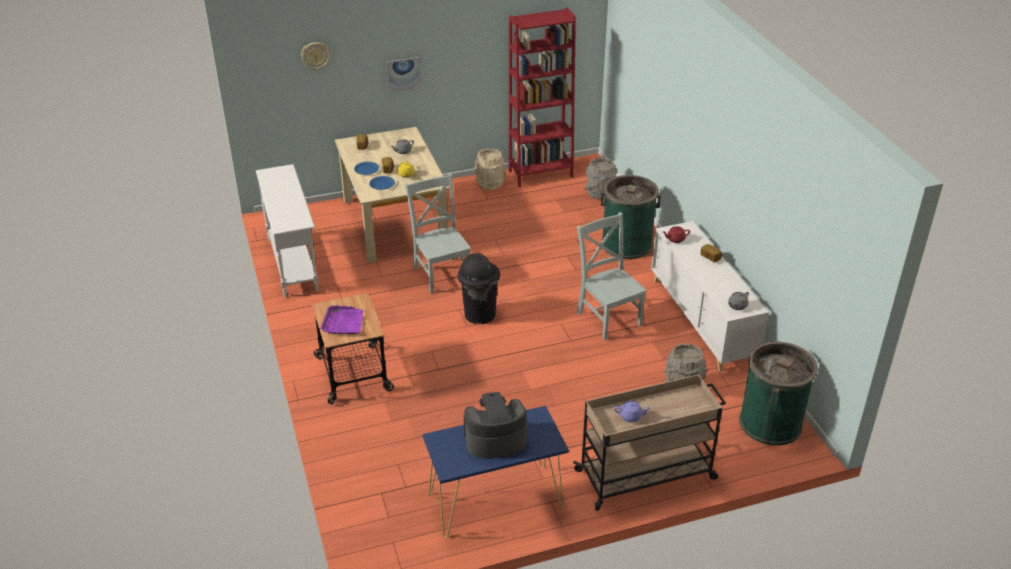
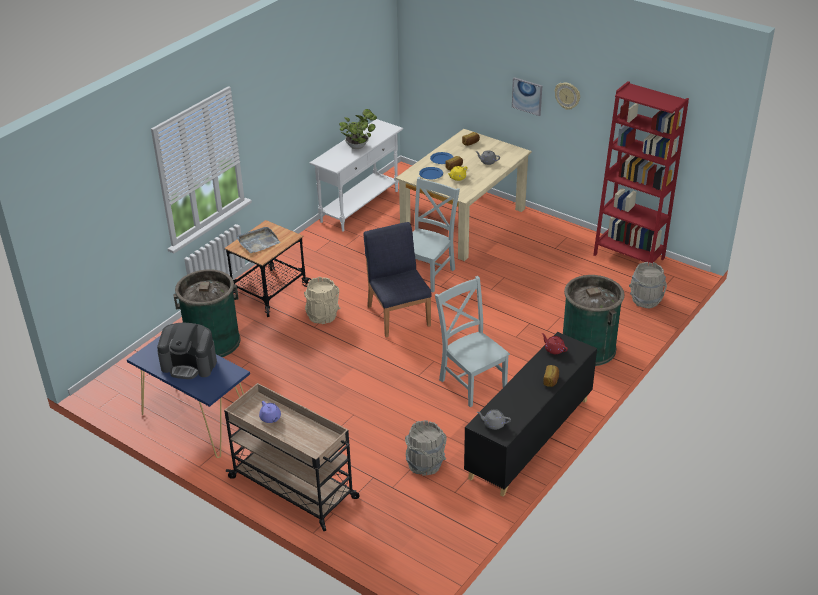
camera: 55 degrees right, 0 degrees up
(287, 197) = (358, 146): none -> potted plant
(315, 55) = (458, 46): wall clock -> wall clock (567, 95)
(343, 322) = (258, 242): purple tray -> grey tray
(479, 314) = (398, 315): black trash can -> blue chair
(490, 183) = (578, 239): beige bucket -> beige bucket (323, 316)
(495, 439) = (189, 364): coffee machine -> coffee machine turned 150 degrees clockwise
(608, 317) = (471, 382): grey chair -> grey chair turned 60 degrees counterclockwise
(702, 320) = (529, 439): white cabinet -> black cabinet
(770, 423) = (430, 539): green trash can -> green trash can (213, 341)

